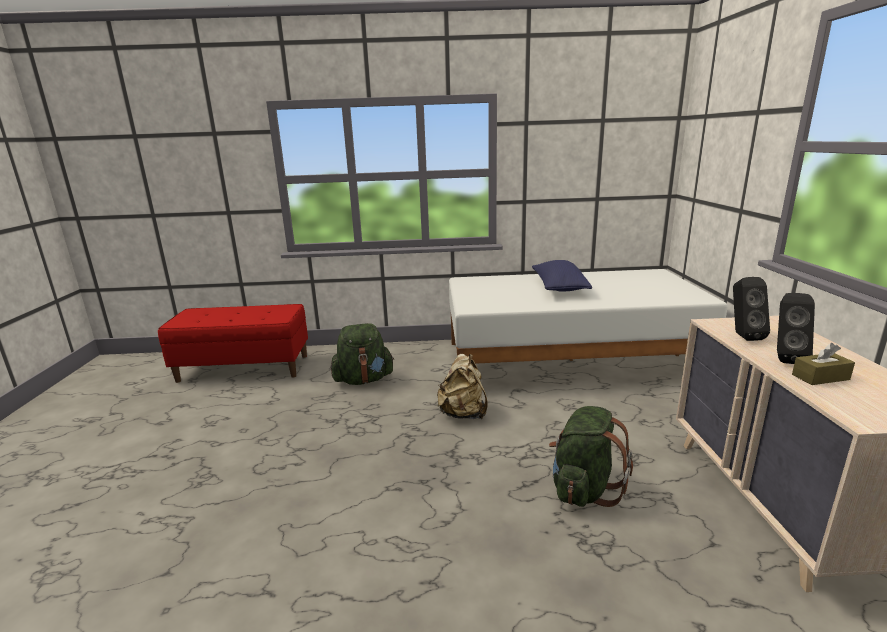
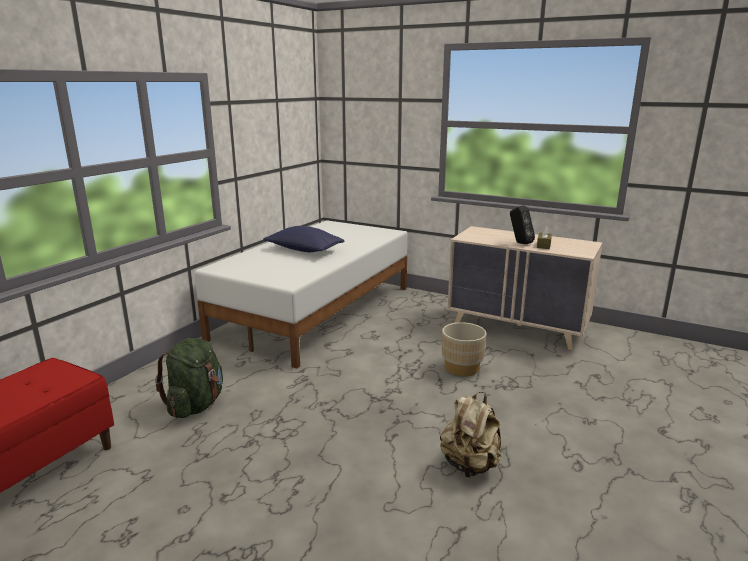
camera: 60 degrees left, 0 degrees up
(463, 414) = (329, 376): beige backpack -> beige backpack (470, 465)
(583, 489) = (462, 368): green backpack -> beige planter
(742, 336) = (486, 239): black speaker -> none

